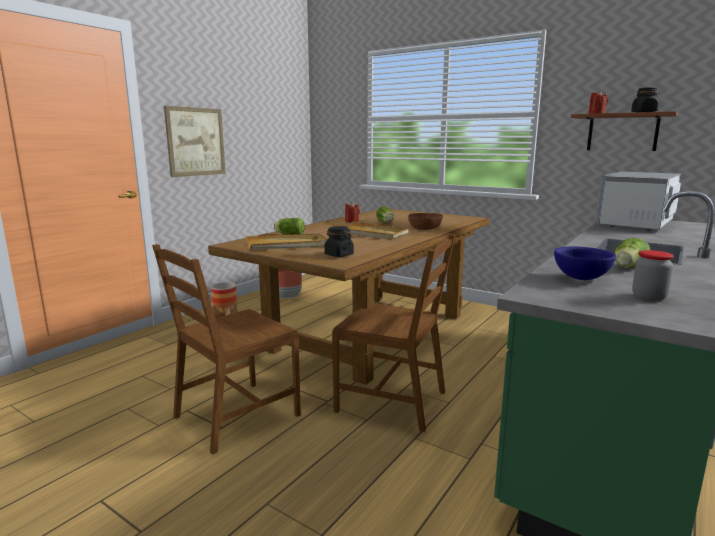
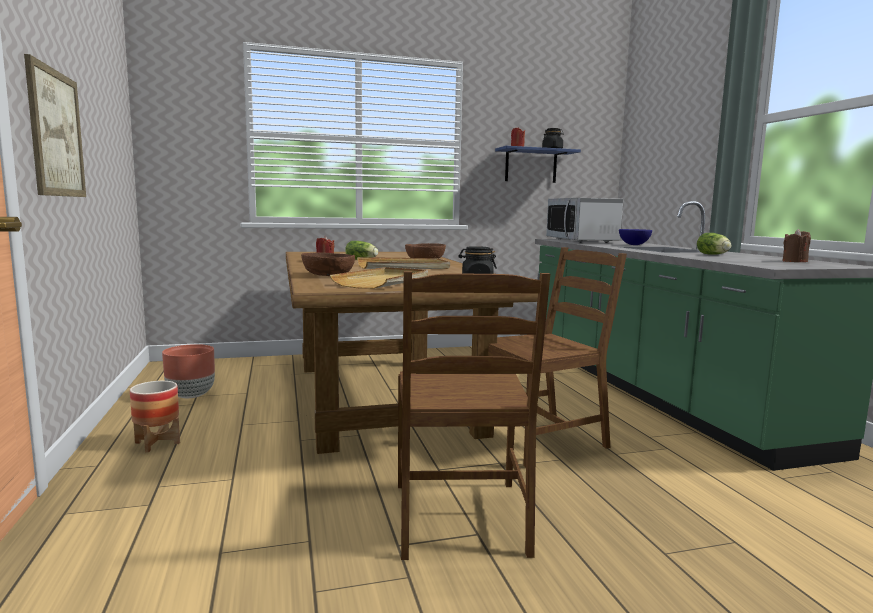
camera: 50 degrees left, 5 degrees down
(289, 234) = (328, 275): lettuce -> brown bowl
(581, 278) = (734, 259): blue bowl -> blue bowl (634, 245)
(622, 132) = (531, 166): brown shelf -> blue shelf
(648, 297) = (794, 261): jar -> brown candle

